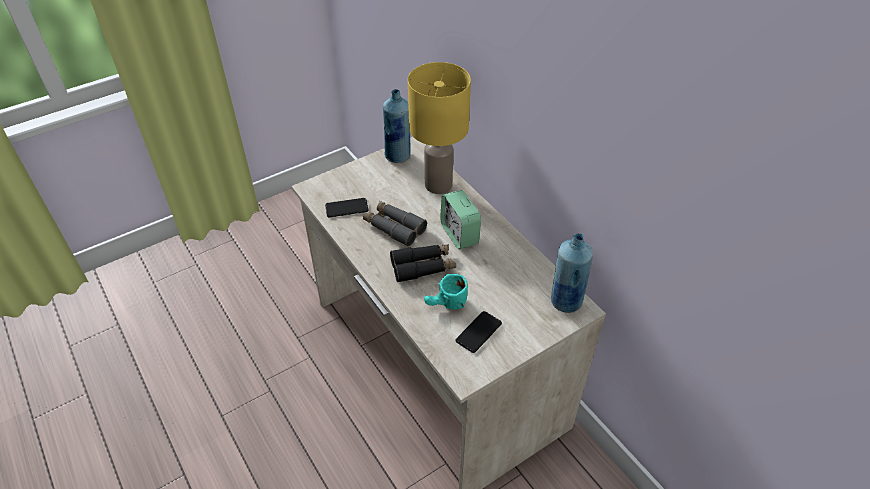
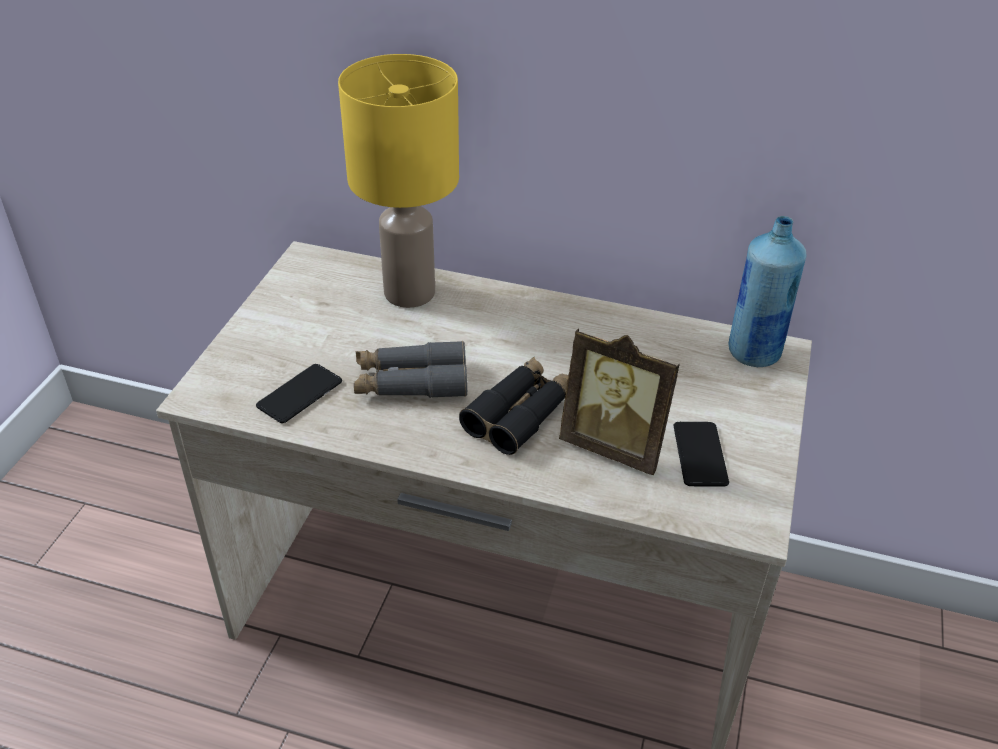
camera: 40 degrees left, 5 degrees down
(398, 156) = (298, 282): blue bottle -> none
(446, 305) = (615, 445): turquoise mug -> picture frame
(459, 234) = (519, 342): alarm clock -> none

